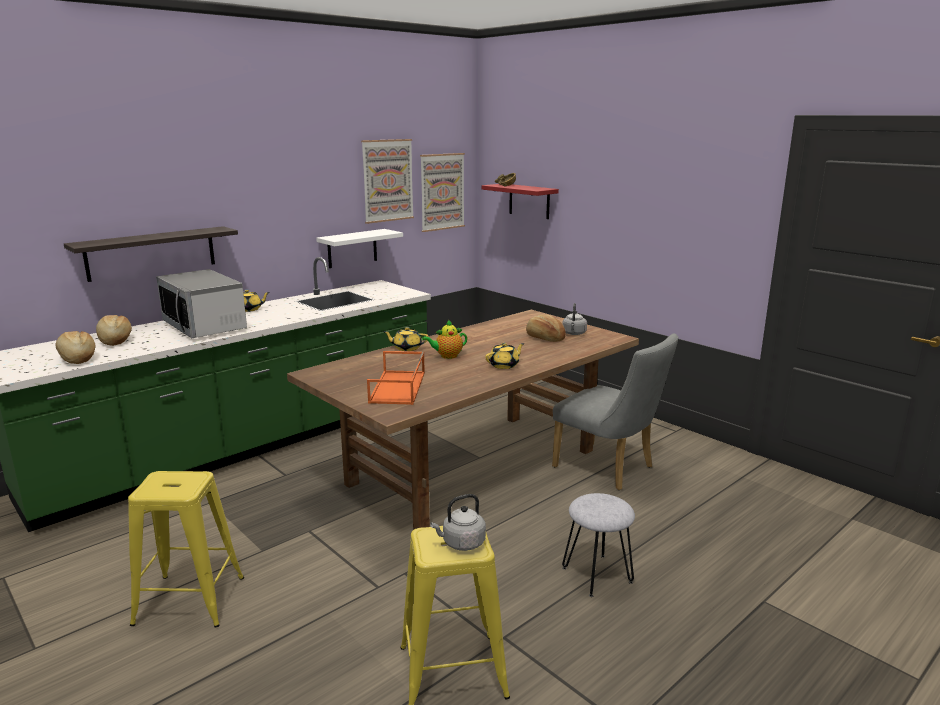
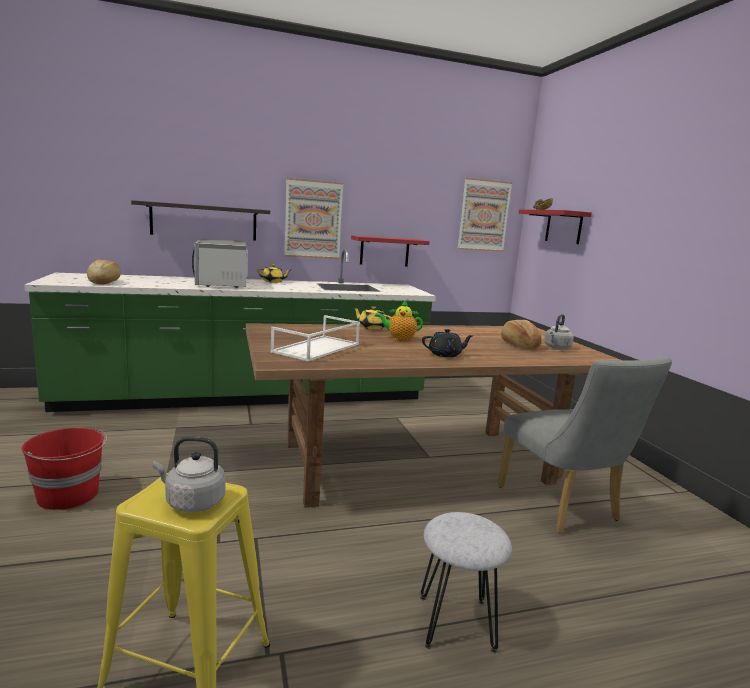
camera: 25 degrees right, 5 degrees down
(114, 340) = (149, 279): bread -> none
(189, 600) = (69, 495): yellow stool -> red bucket
(352, 248) = (384, 251): white shelf -> red shelf
(387, 180) = (428, 196): picture -> picture (313, 219)
(398, 387) = (317, 348): orange tray -> white tray
(504, 365) = (445, 354): yellow teapot -> black teapot

